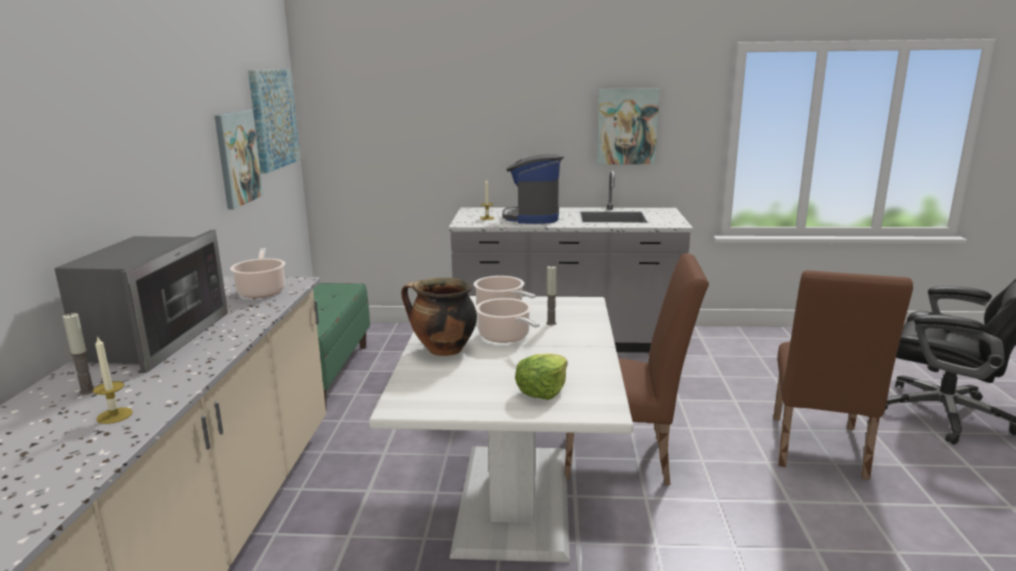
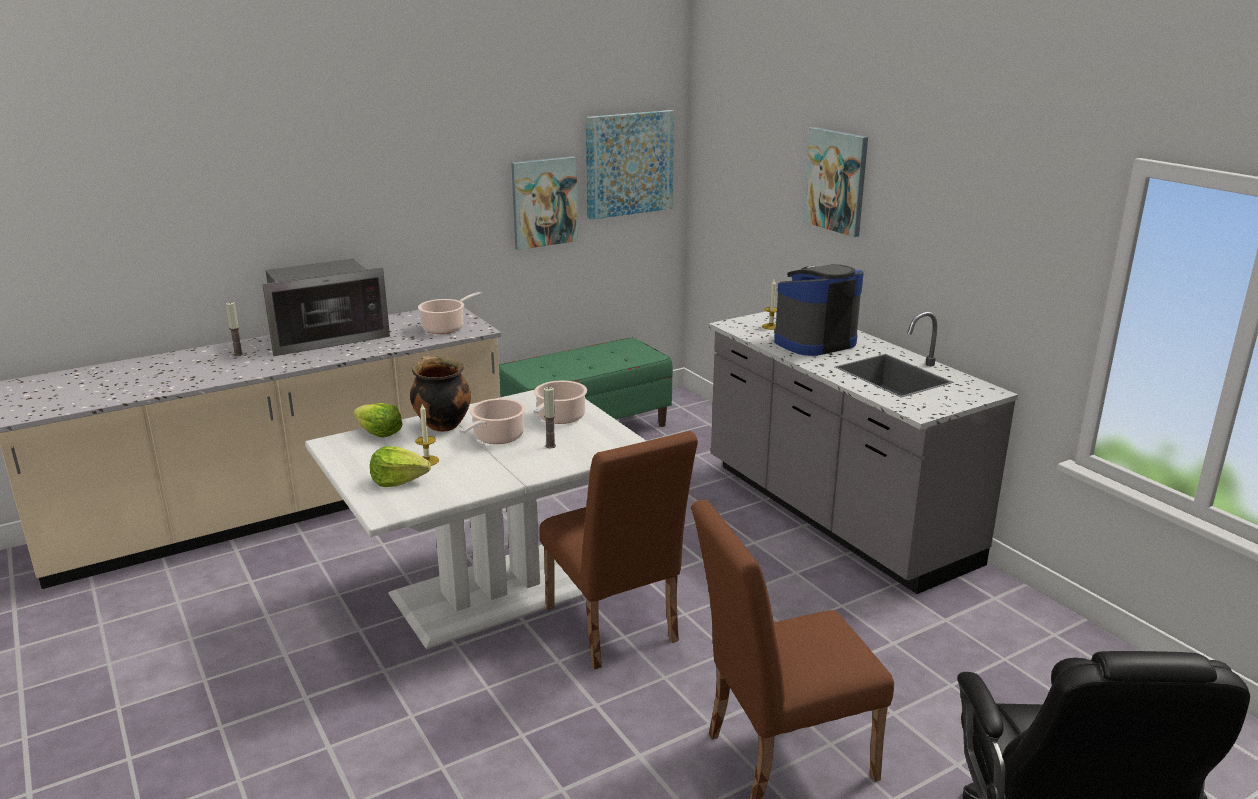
camera: 55 degrees right, 5 degrees up
(114, 415) = (213, 372): candle -> candle (427, 461)
(416, 379) = (379, 433): none -> lettuce
(627, 126) = (972, 254): picture -> picture (836, 181)

